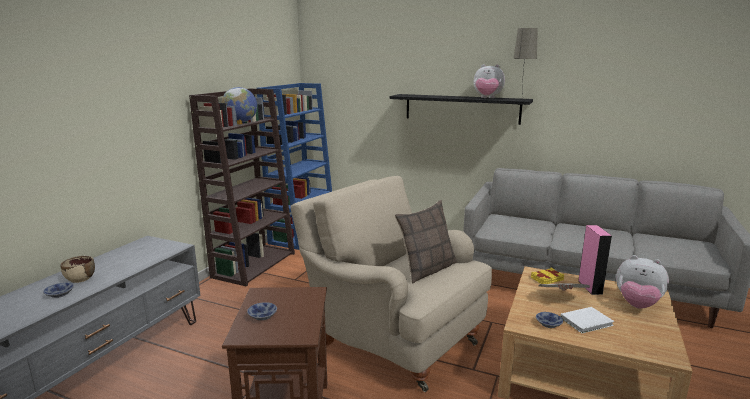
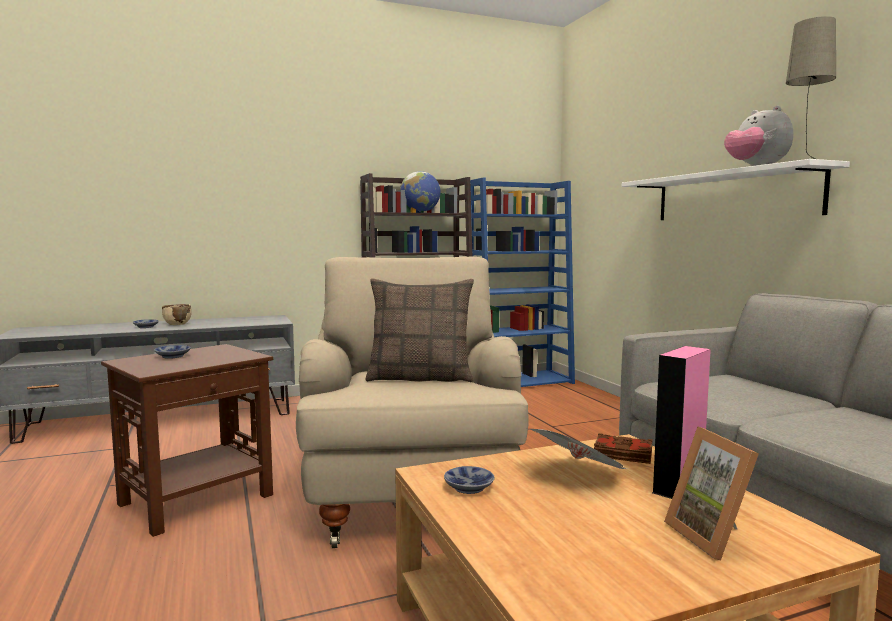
camera: 45 degrees right, 10 degrees down
(461, 108) = (732, 196): black shelf -> white shelf
(547, 279) = (623, 454): yellow book -> brown book
(587, 322) = (539, 511): white book -> none
(637, 305) = (714, 537): plush toy -> picture frame

